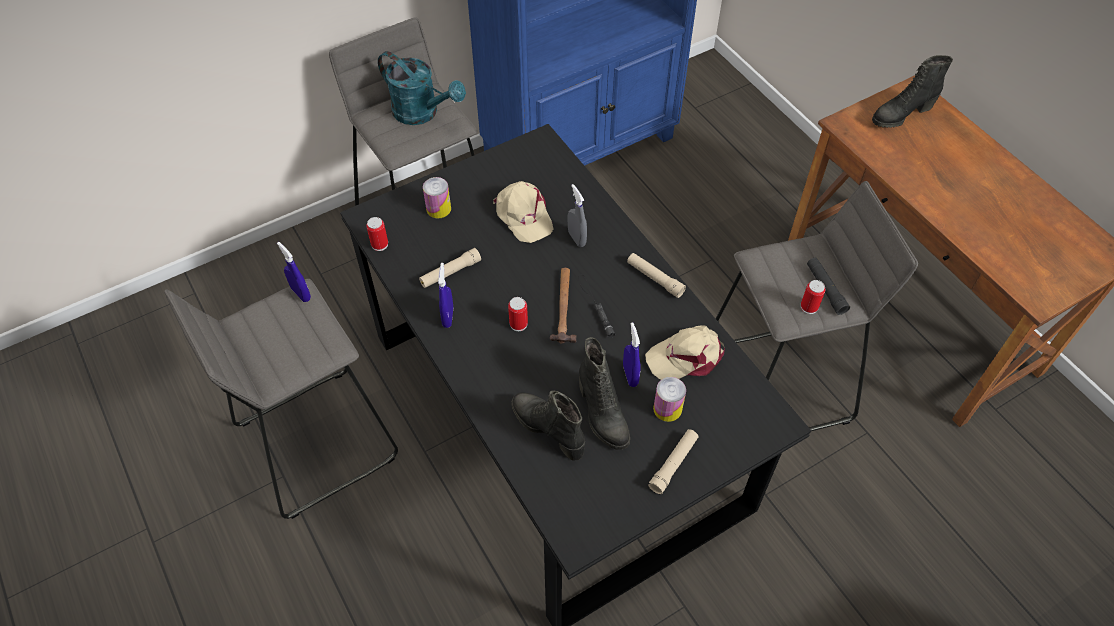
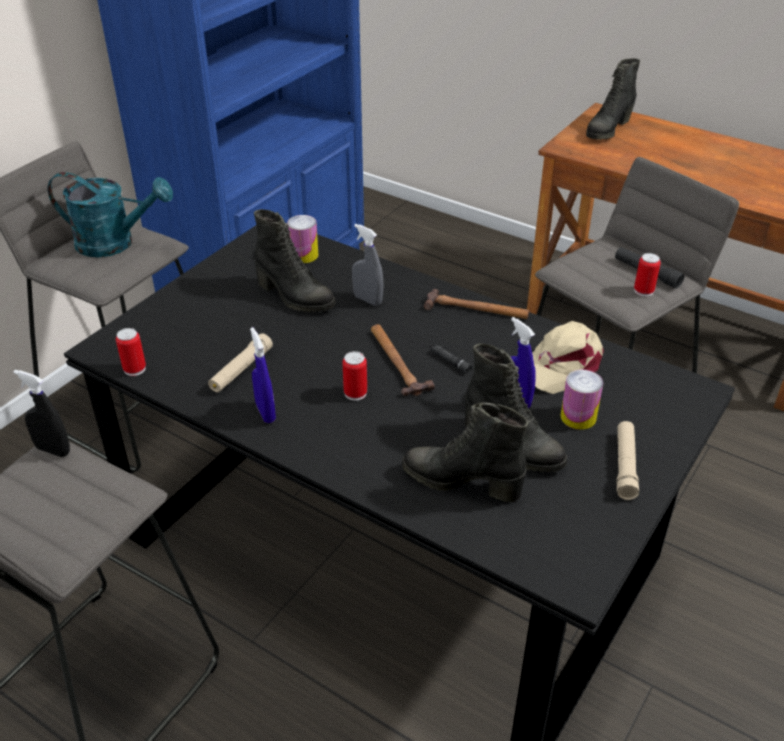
camera: 25 degrees left, 15 degrees down
(301, 294) = (53, 450): blue spray bottle -> black spray bottle
(438, 209) = (189, 317): can -> can (304, 255)
(523, 216) = (294, 297): beige cap -> black boot
(655, 278) = (476, 310): beige flashlight -> hammer

